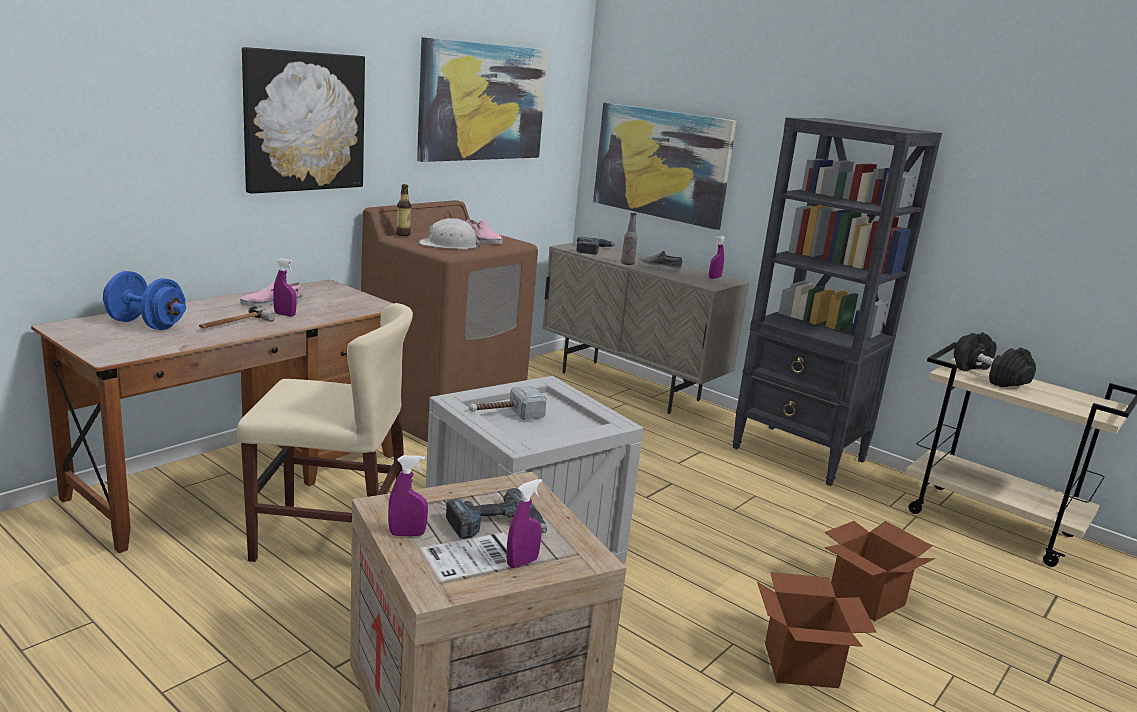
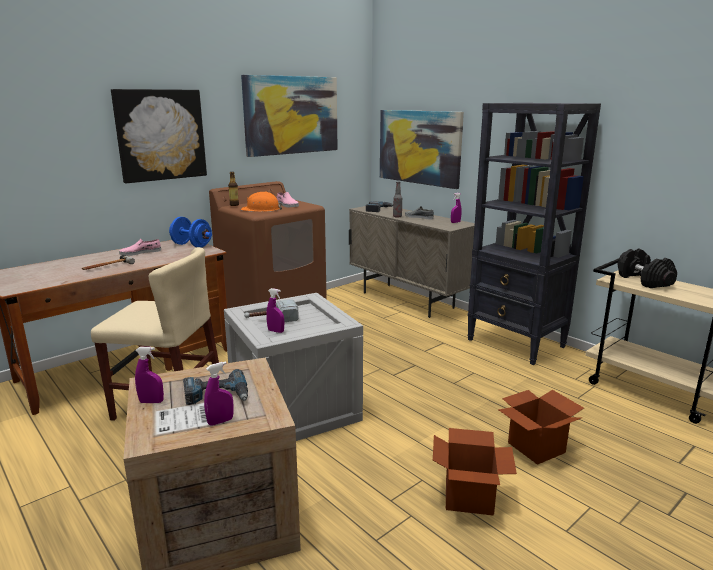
camera: 10 degrees right, 0 degrees up
(146, 324) = (52, 269): blue dumbbell -> blue dumbbell (191, 245)
(285, 315) = (144, 259): purple spray bottle -> purple spray bottle (276, 331)
(449, 245) = (261, 209): white hard hat -> orange hard hat

